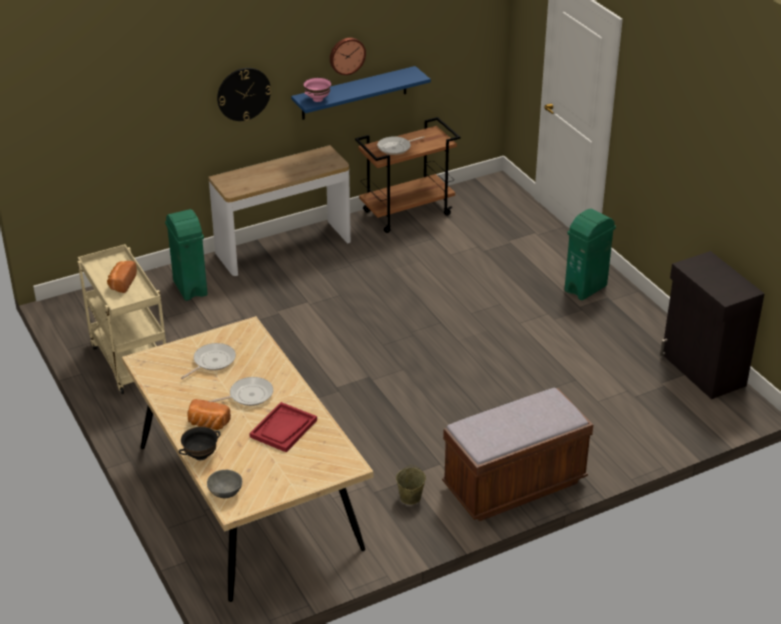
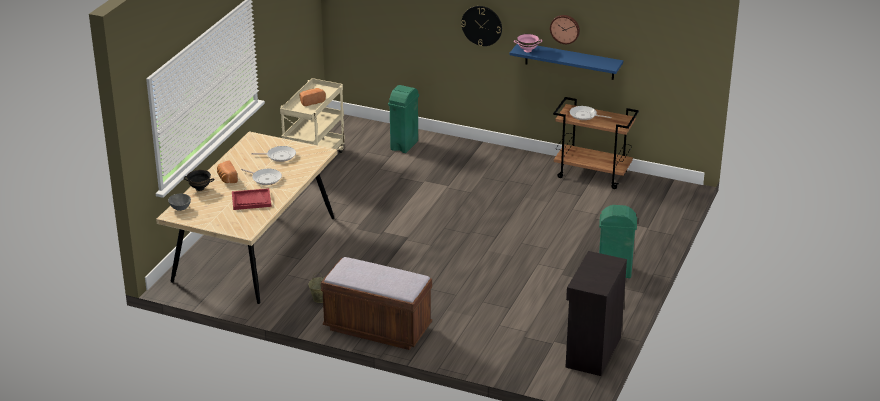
camera: 50 degrees right, 5 degrees down
(283, 248) = (488, 153): console table -> none

